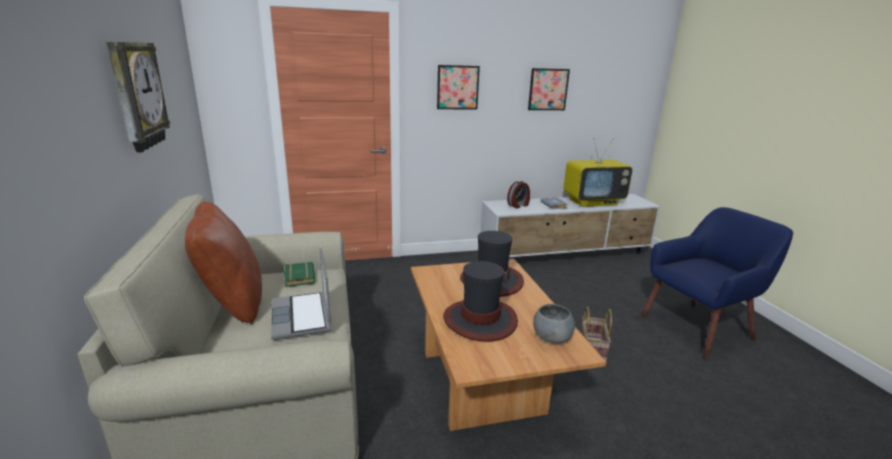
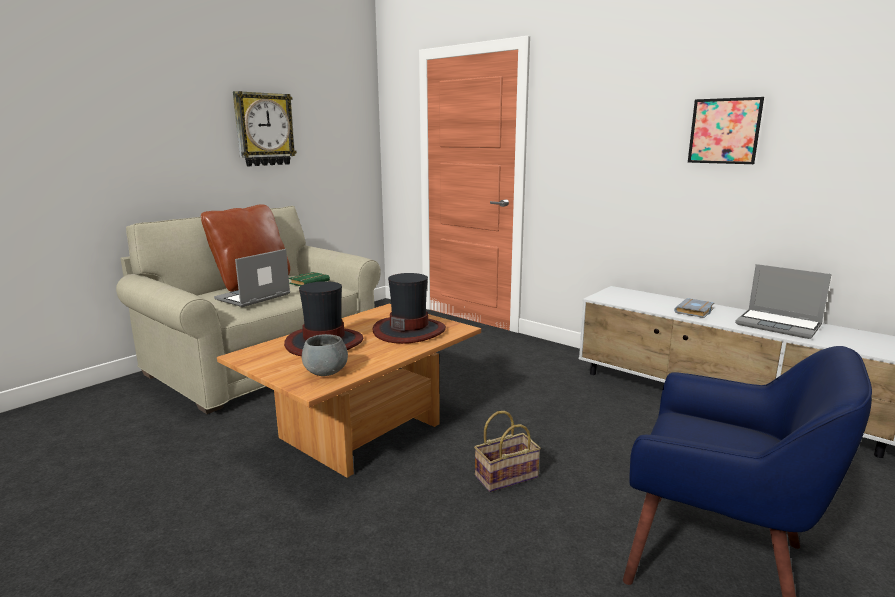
camera: 55 degrees right, 5 degrees down
(457, 87) = (589, 130): picture -> none
(518, 205) = (641, 299): alarm clock -> none
(593, 202) = (779, 325): television -> laptop

